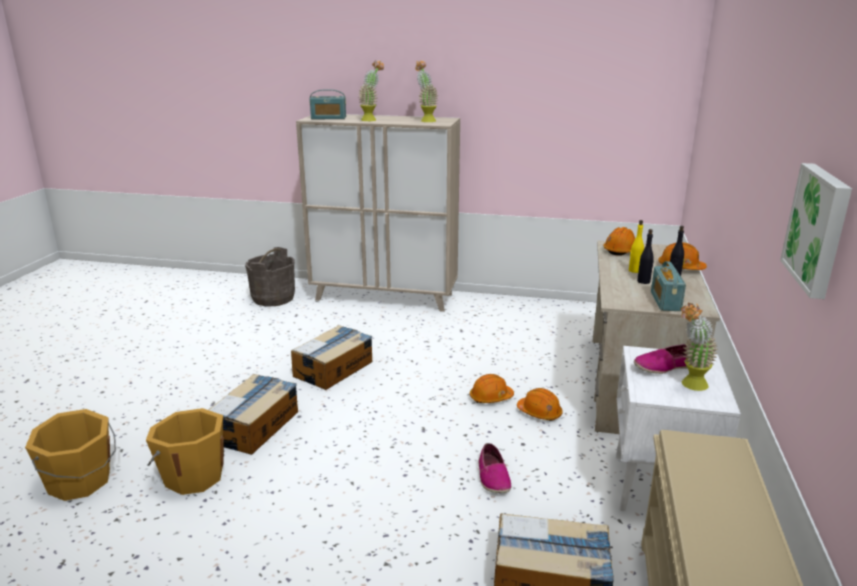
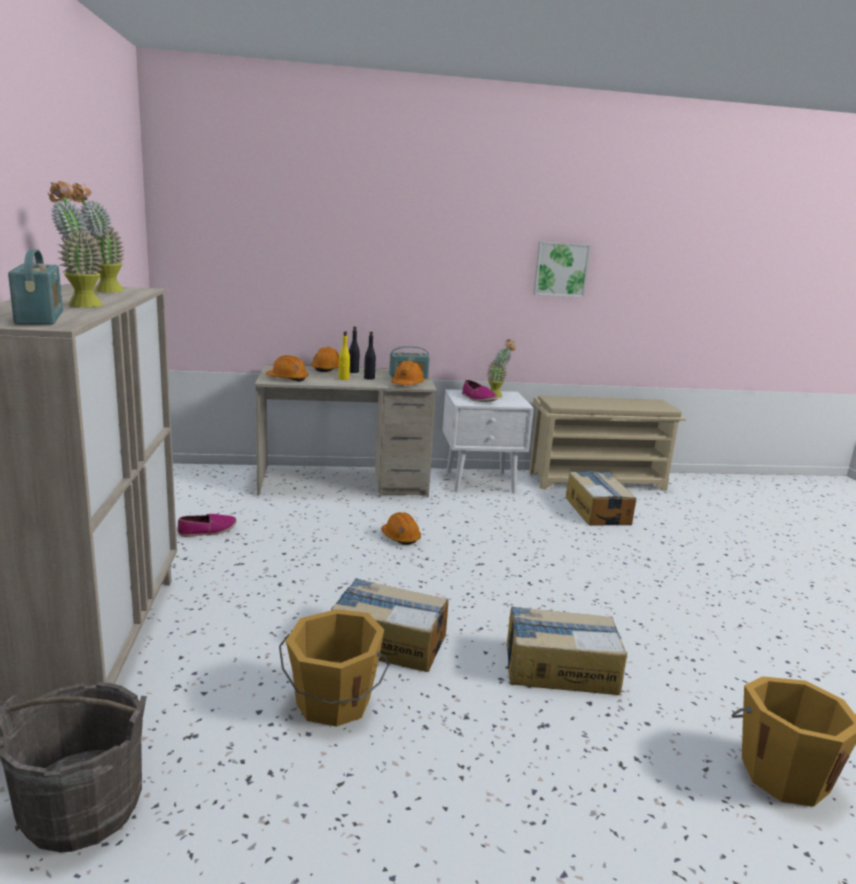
camera: 110 degrees left, 5 degrees down
(193, 476) = (675, 681): orange bucket -> orange bucket (333, 702)
(493, 477) = (520, 530): shoe -> shoe (207, 531)
(539, 413) = (413, 516): orange hard hat -> orange hard hat (407, 384)

